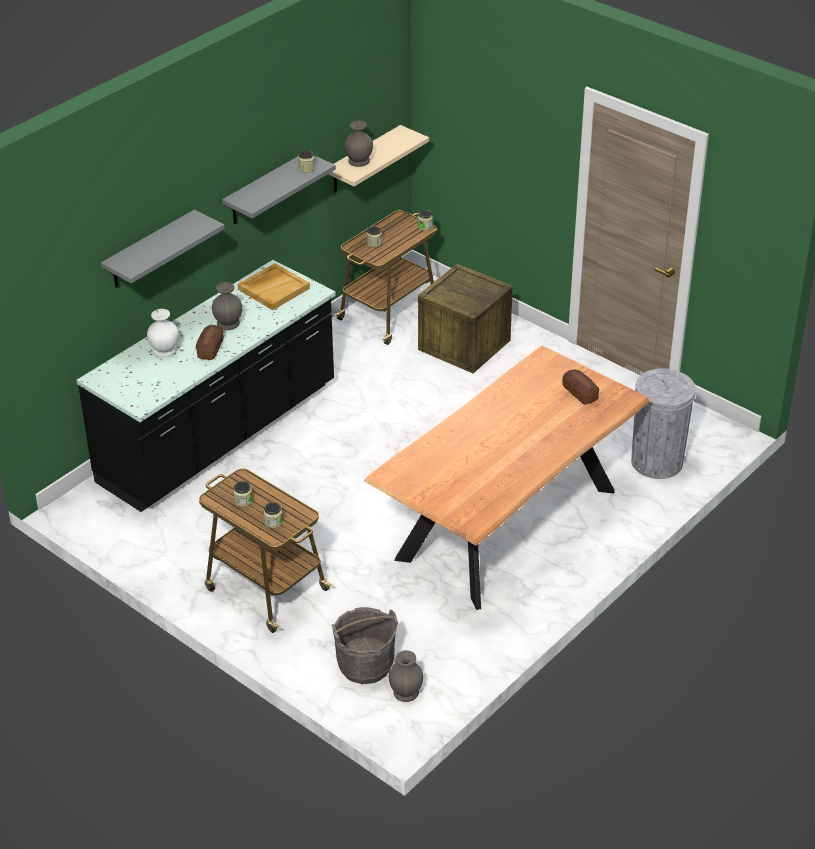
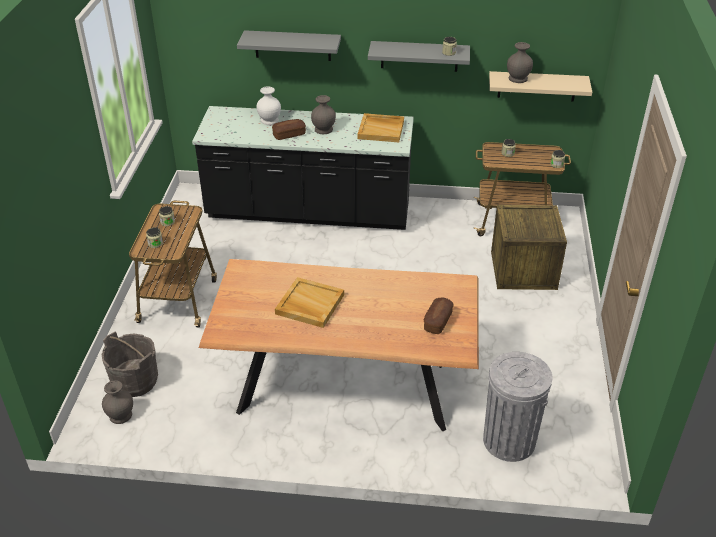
camera: 55 degrees right, 0 degrees up
(487, 454) = (309, 304): none -> beige tray

